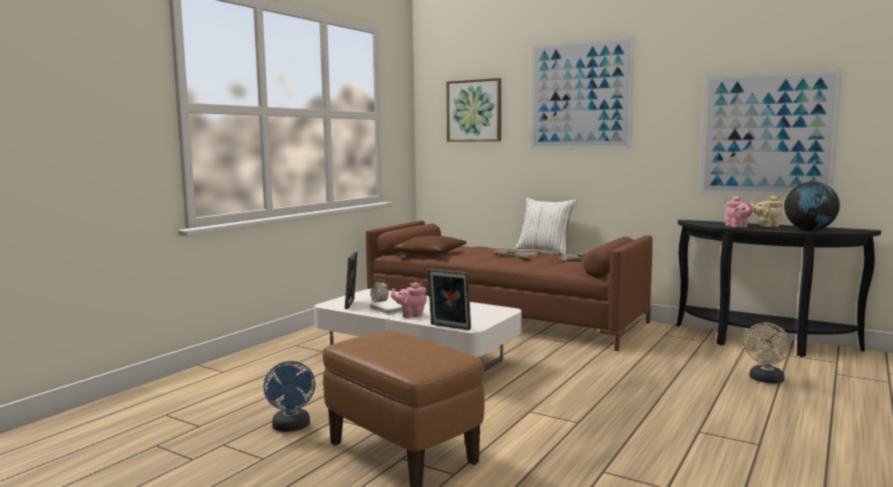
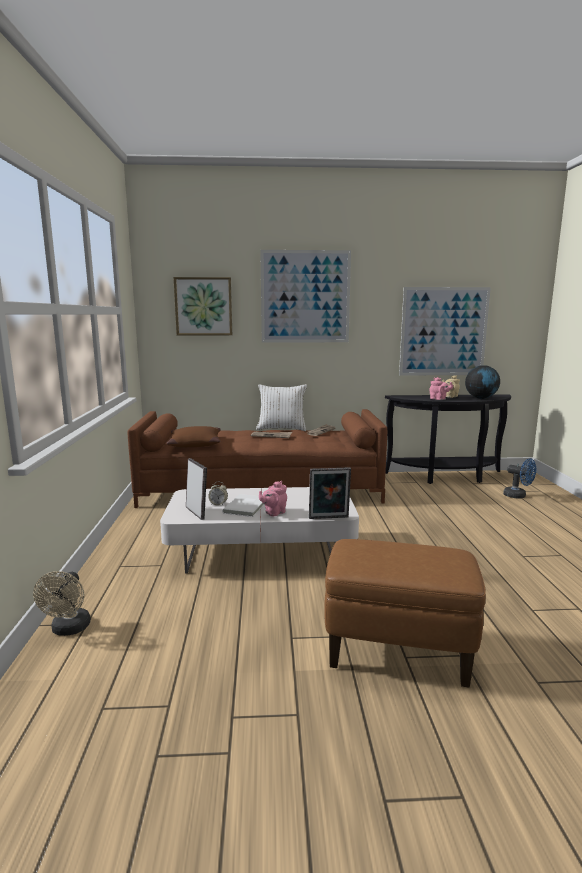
camera: 35 degrees left, 5 degrees up
(291, 427) = (267, 665): blue fan -> blue fan (518, 496)
(765, 380) = (492, 505): beige fan -> beige fan (69, 629)

